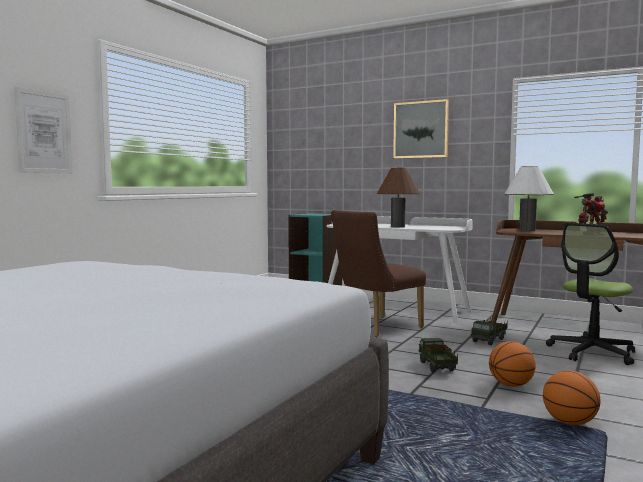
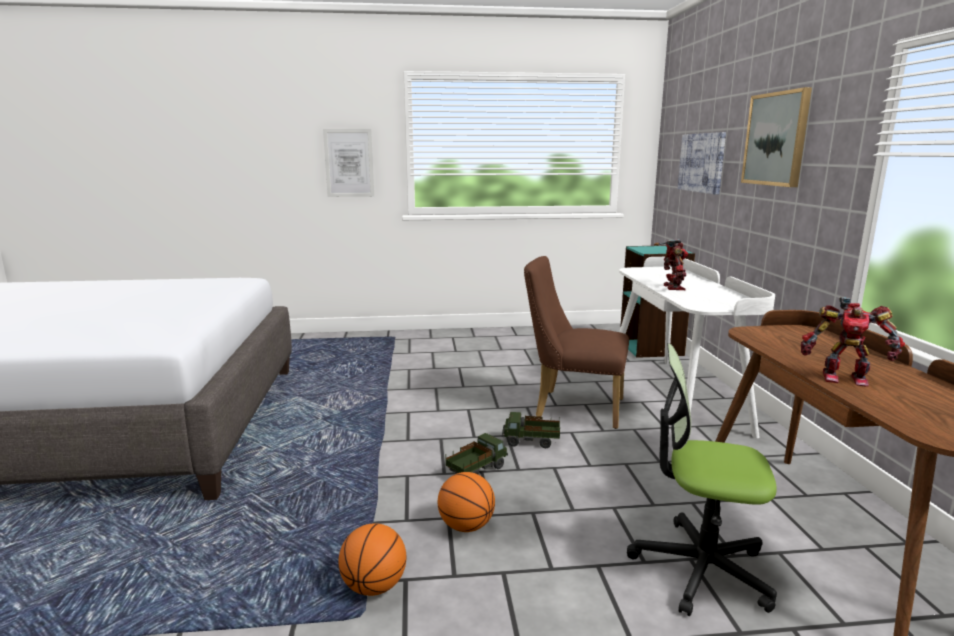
camera: 55 degrees right, 10 degrees up
(336, 149) = (702, 162): none -> picture
(397, 227) = (672, 287): brown table lamp -> toy robot
(489, 340) = (631, 478): toy truck -> toy truck (531, 442)
(527, 230) = (798, 338): white table lamp -> none

